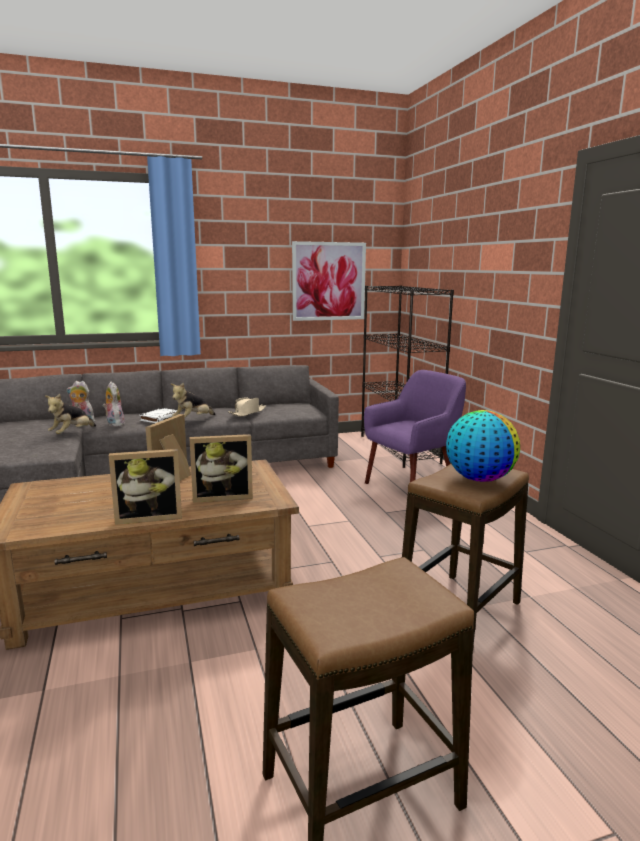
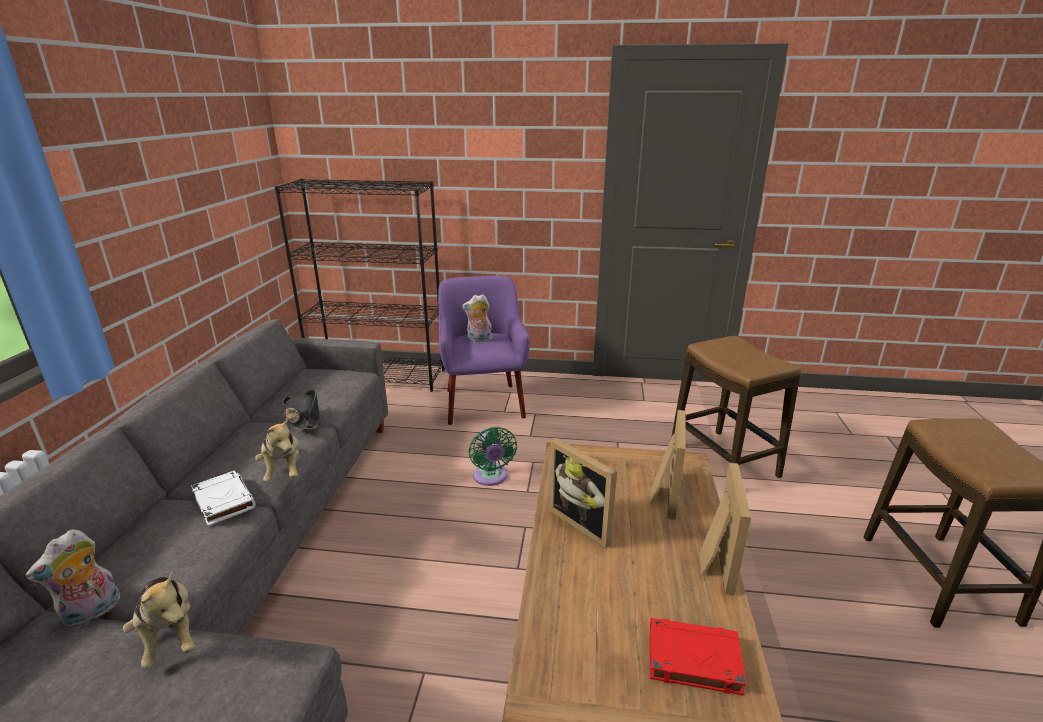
camera: 65 degrees left, 10 degrees up
(55, 516) = (692, 659): none -> red book
(114, 424) = (184, 562): plush toy -> plush toy (479, 340)
(247, 413) = (303, 417): beige hat -> black hat
(312, 510) = (491, 477): none -> green fan
(328, 281) = (223, 187): picture -> none
(479, 479) = (747, 353): globe -> none

